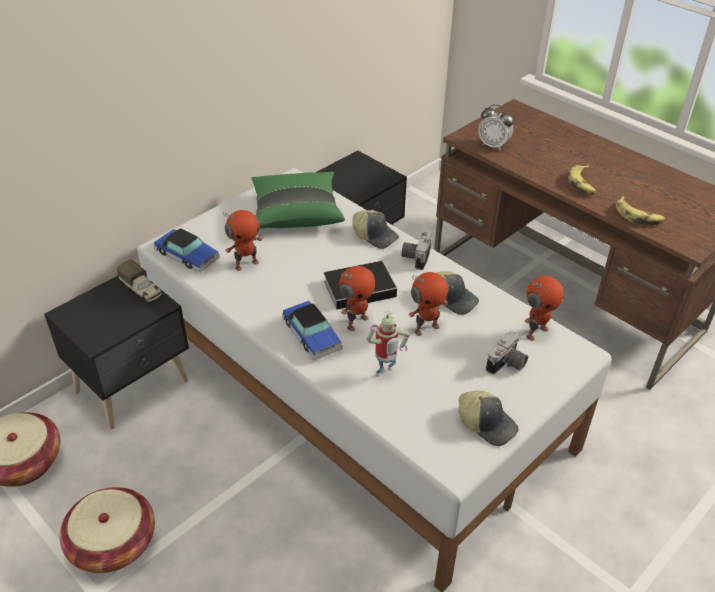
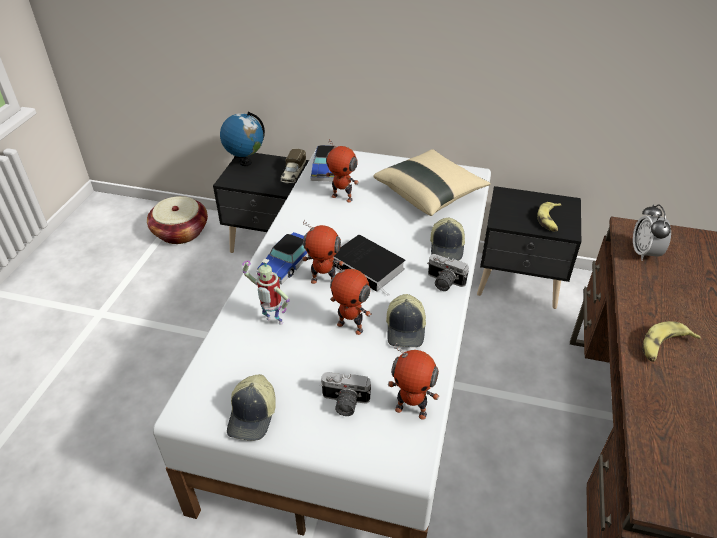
camera: 60 degrees right, 0 degrees up
(75, 317) = (245, 162): none -> globe
(113, 543) = (141, 301): basket -> none
(296, 213) = (430, 194): green pillow -> beige pillow
(415, 257) = (443, 282): camera -> camera turned 135 degrees counterclockwise
(638, 216) = (661, 419): banana -> banana (550, 220)

